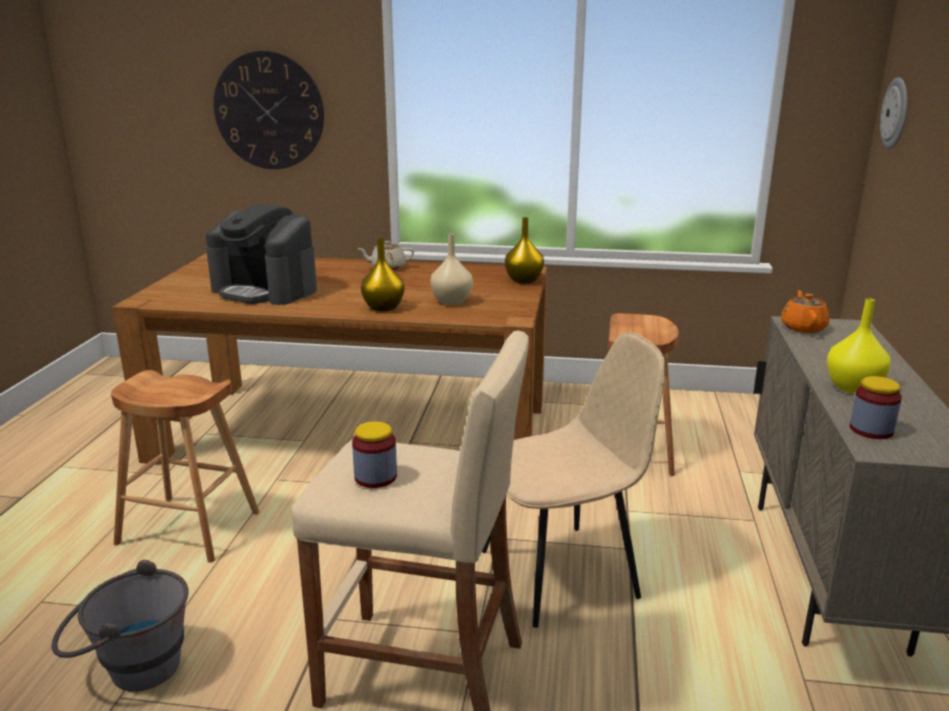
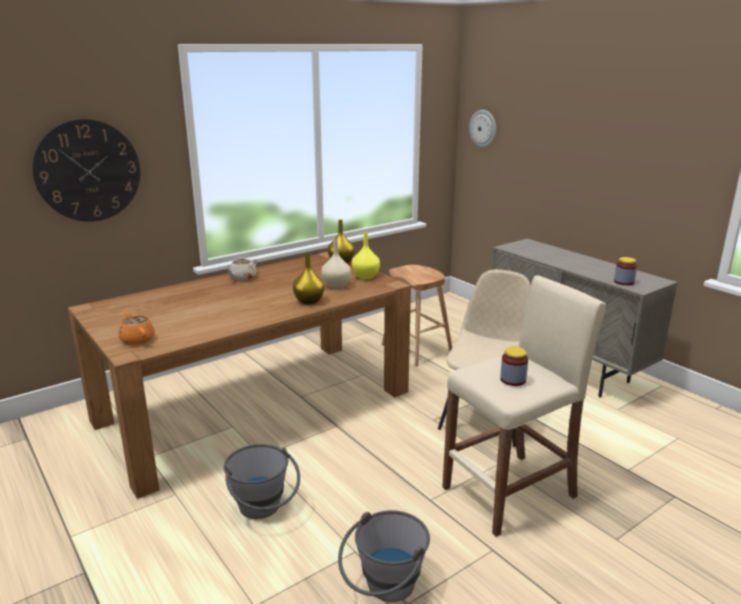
camera: 45 degrees left, 0 degrees up
(189, 528) = (263, 510): brown stool -> grey bucket
(266, 290) = (202, 316): coffee machine -> none
(803, 327) = (516, 248): orange teapot -> orange teapot (137, 339)
(854, 388) = (586, 268): yellow vase -> yellow vase (366, 276)

